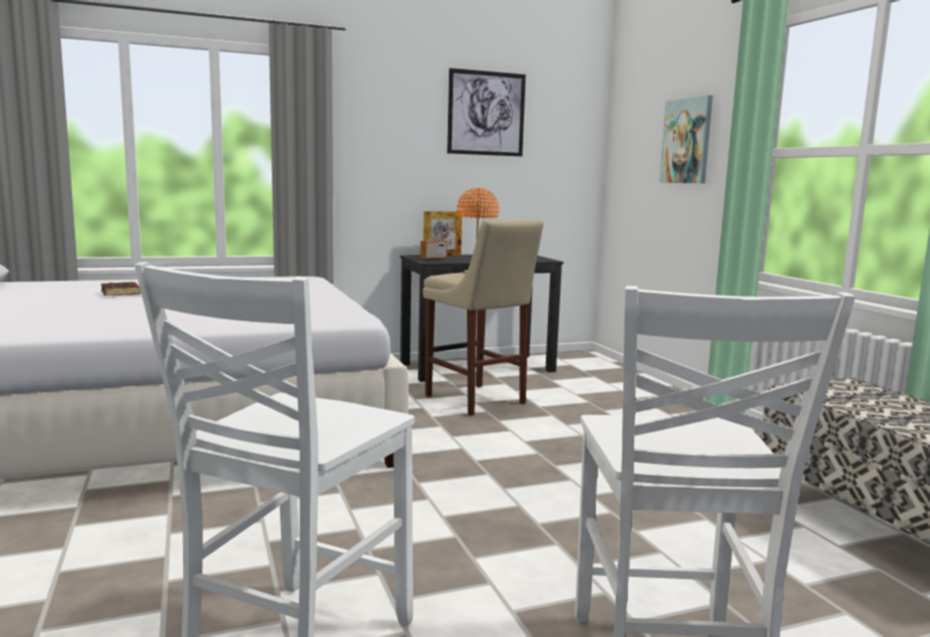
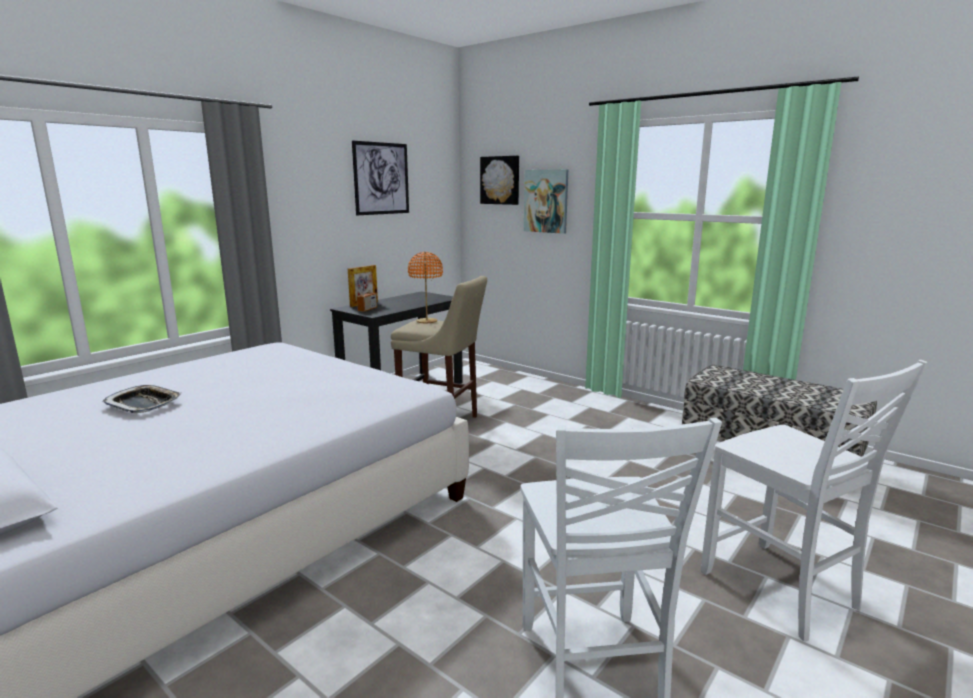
camera: 30 degrees left, 5 degrees up
(122, 293) = (144, 404): brown book -> tray
(643, 118) = (500, 180): none -> picture

